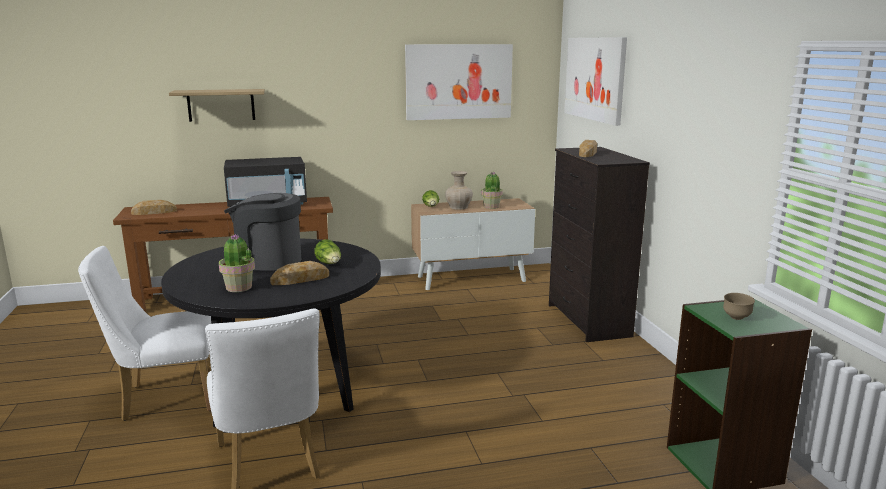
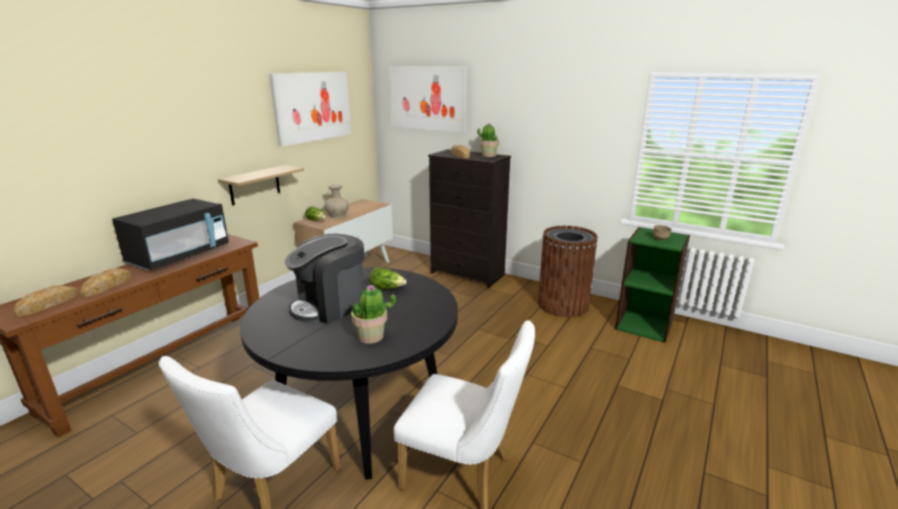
camera: 45 degrees left, 5 degrees up
(221, 105) = (91, 154): shelf -> shelf (254, 185)
(300, 279) = (399, 309): bread -> bread (107, 286)
(491, 206) = (360, 209): potted plant -> potted plant (488, 155)
(647, 394) = (563, 305): none -> brown trash can

